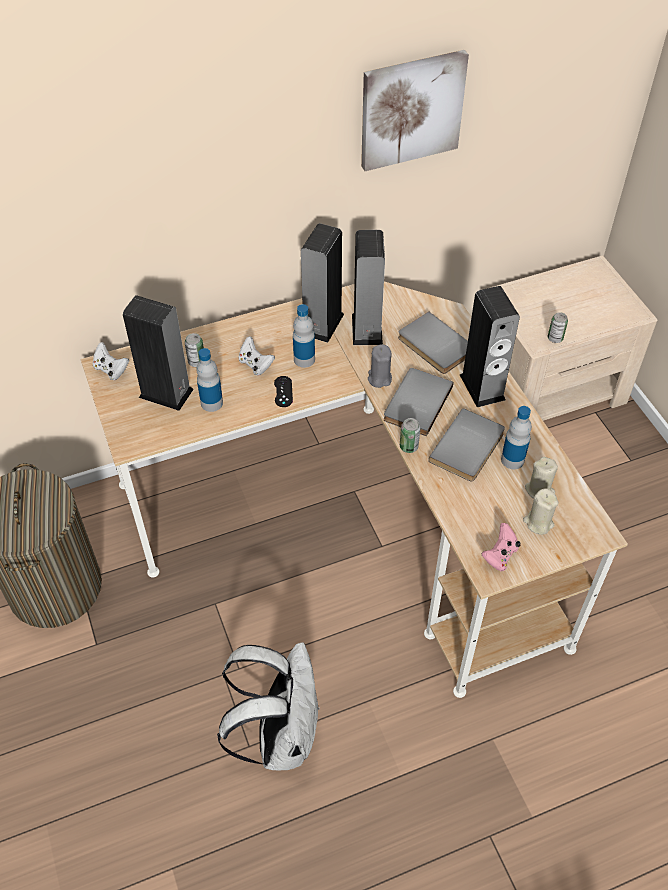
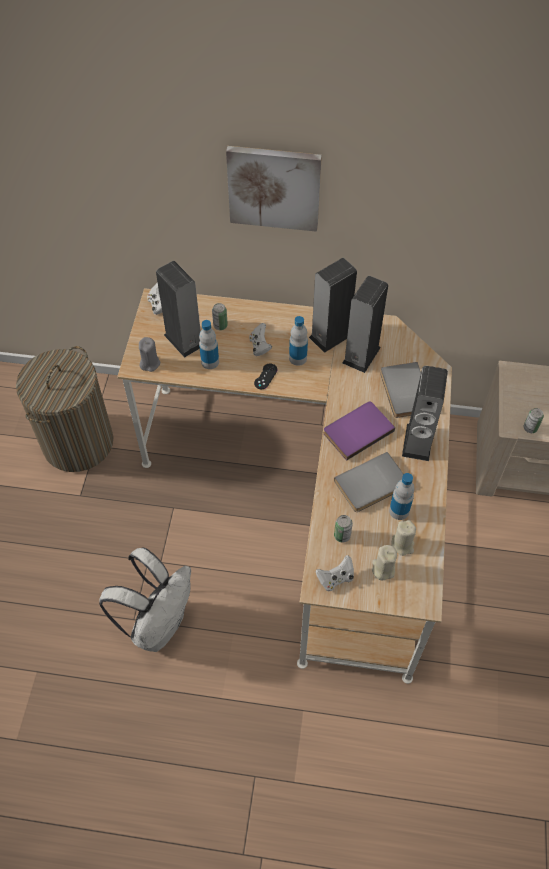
camera: 30 degrees right, 5 degrees up
(379, 378) = (343, 398): grey candle -> grey candle (150, 363)
(408, 446) = (327, 462): can -> can (342, 535)
(411, 109) = (451, 193): picture -> picture (274, 187)
(415, 403) = (357, 430): grey book -> purple book
(500, 555) = (335, 578): pink game controller -> white game controller

